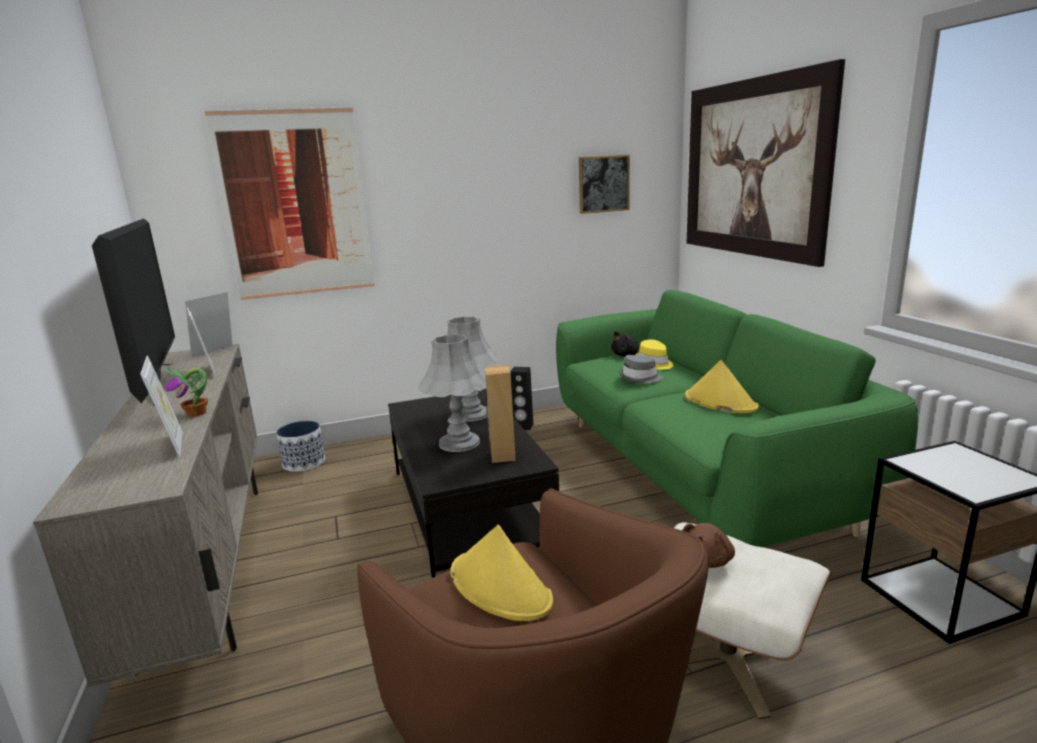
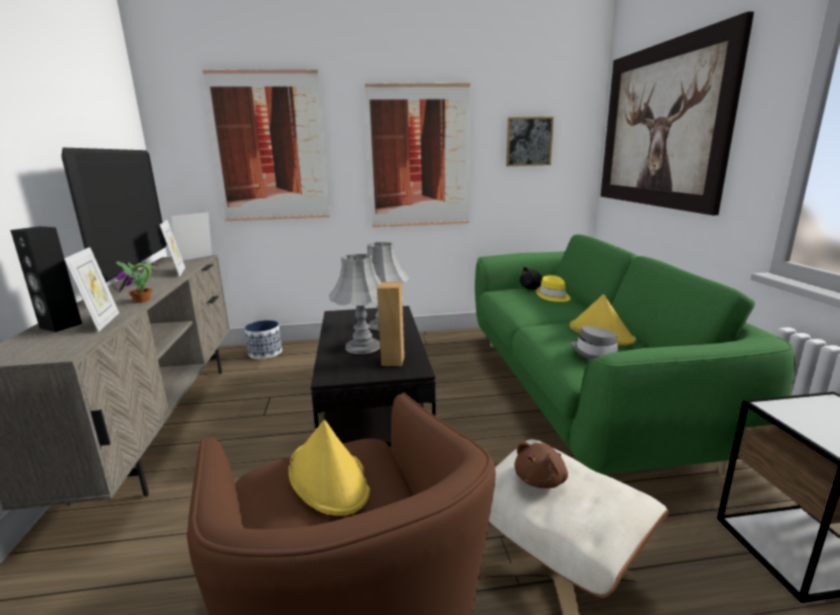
camera: 10 degrees right, 0 degrees up
(479, 207) = (419, 157): none -> picture
(523, 426) = (444, 342): black speaker -> black speaker (60, 326)
(640, 378) = (536, 307): grey hat -> grey hat (597, 354)

